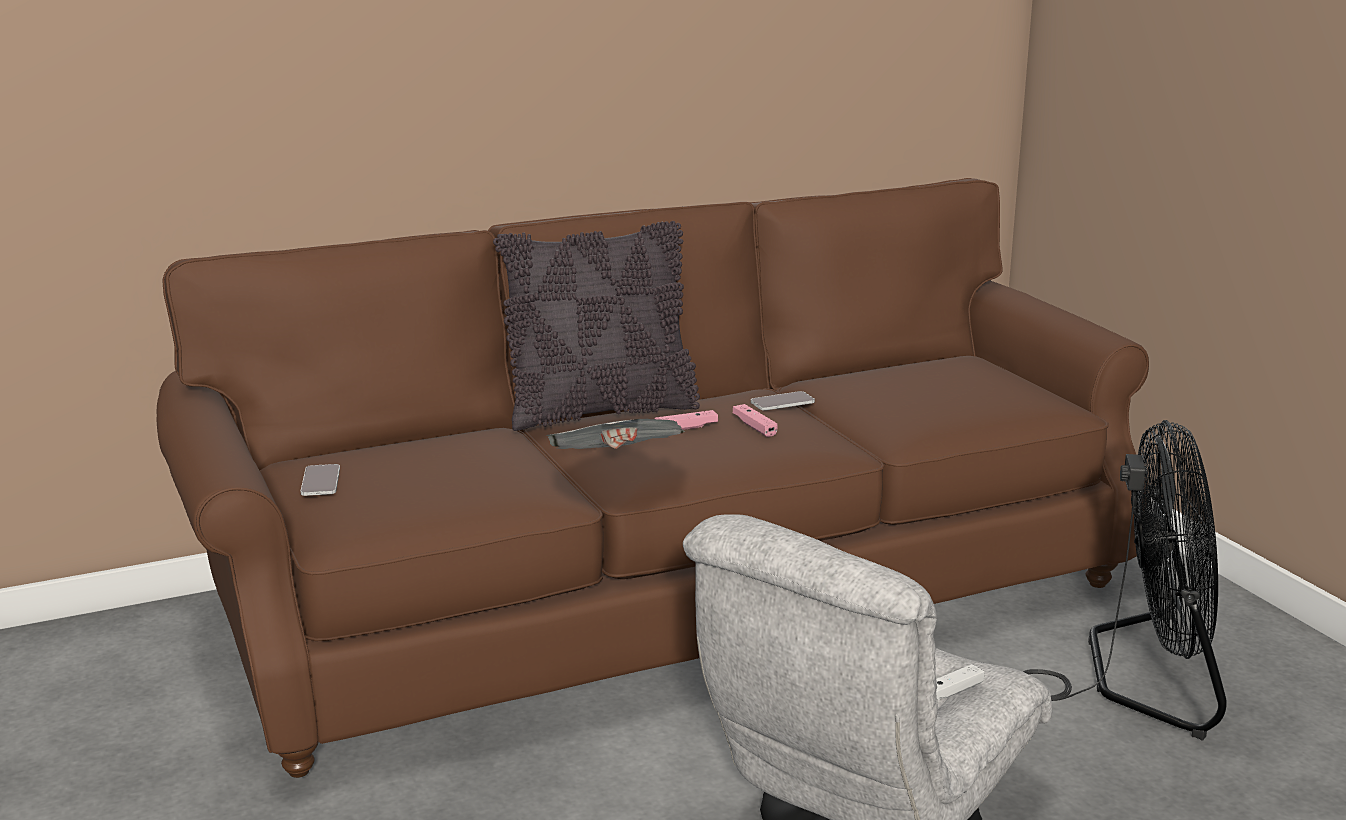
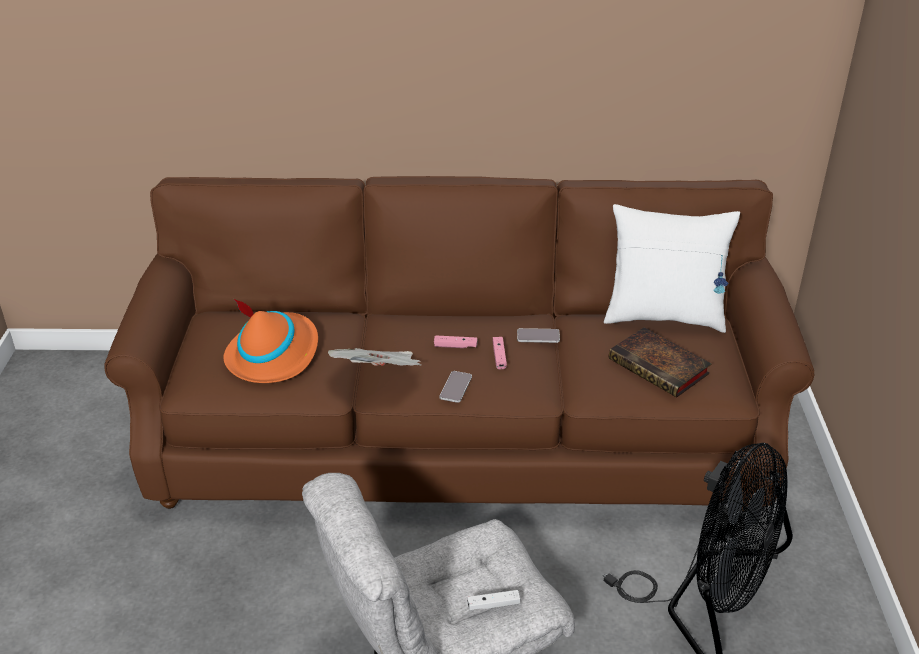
camera: 25 degrees right, 15 degrees up
(320, 481) = (209, 340): phone -> phone (455, 387)
(438, 477) = (273, 354): none -> orange hat
(600, 411) = (418, 314): black pillow -> none
(915, 362) = (663, 318): none -> white pillow
(964, 398) = (661, 367): none -> book

